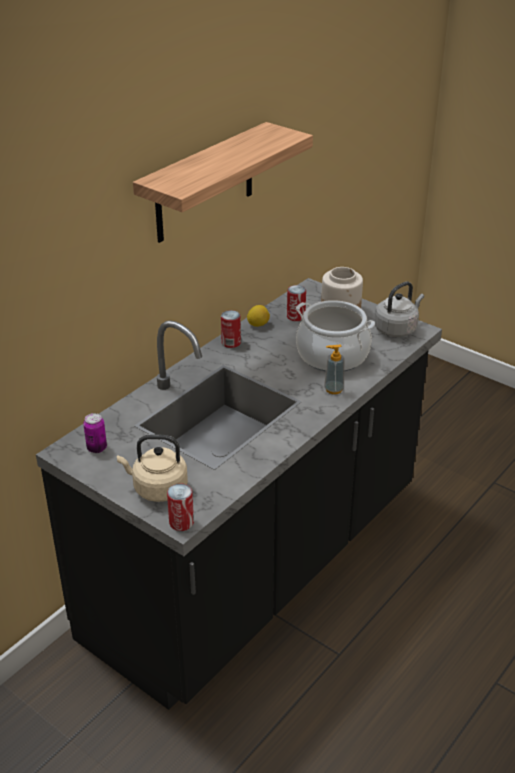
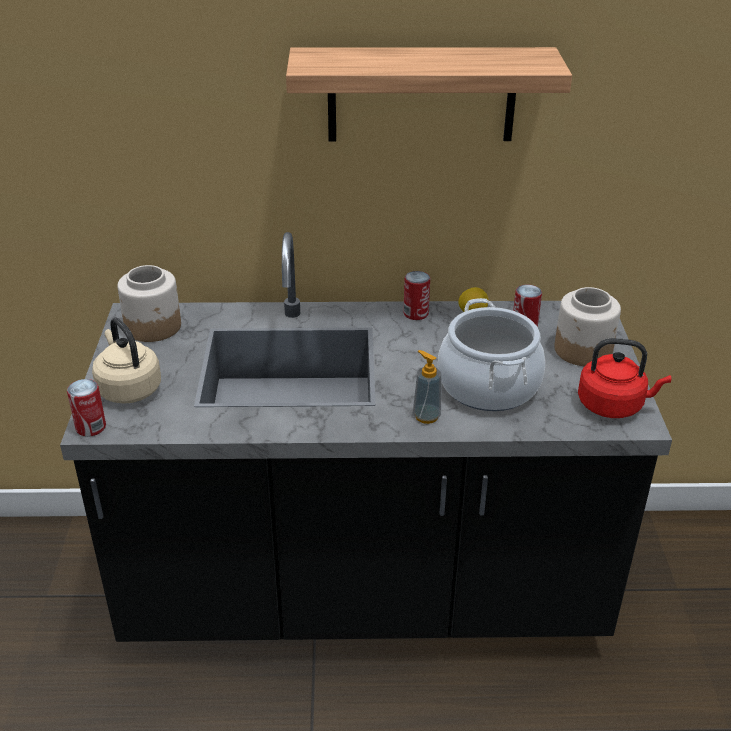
camera: 50 degrees right, 0 degrees up
(97, 448) = (154, 327): can -> jar
(397, 329) = (613, 405): grey kettle -> red kettle

